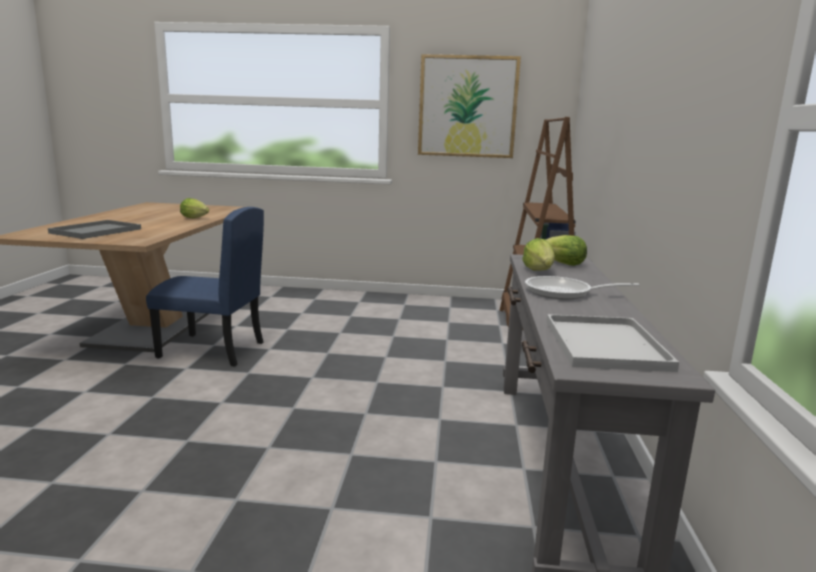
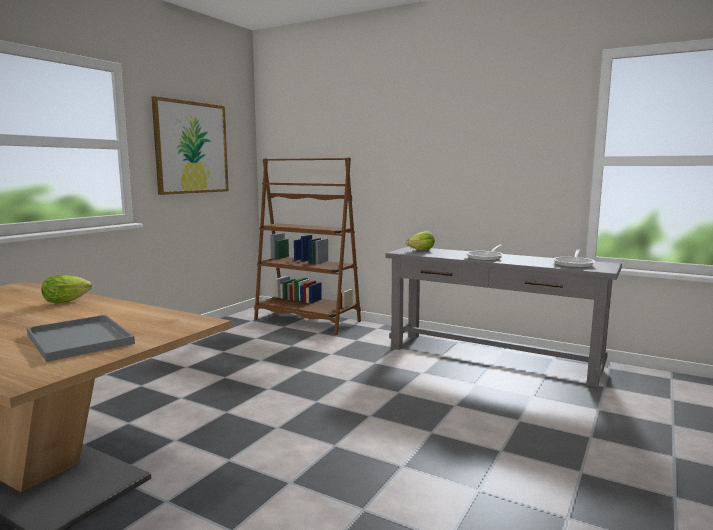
camera: 65 degrees left, 5 degrees down
(211, 350) = (191, 442): blue chair -> none
(539, 271) = (436, 254): lettuce -> none
(607, 345) = (574, 264): white tray -> frying pan

